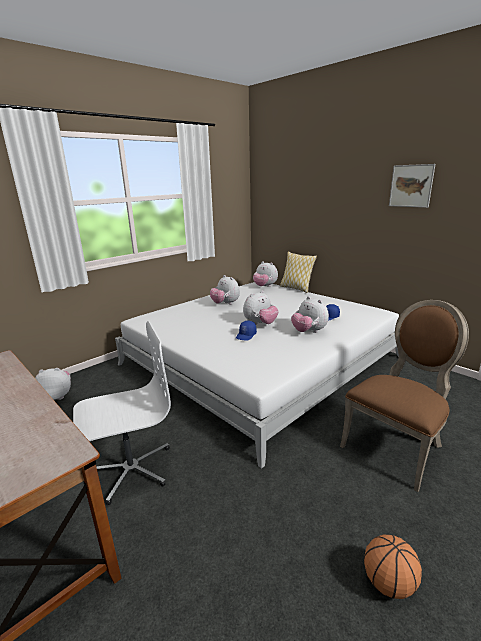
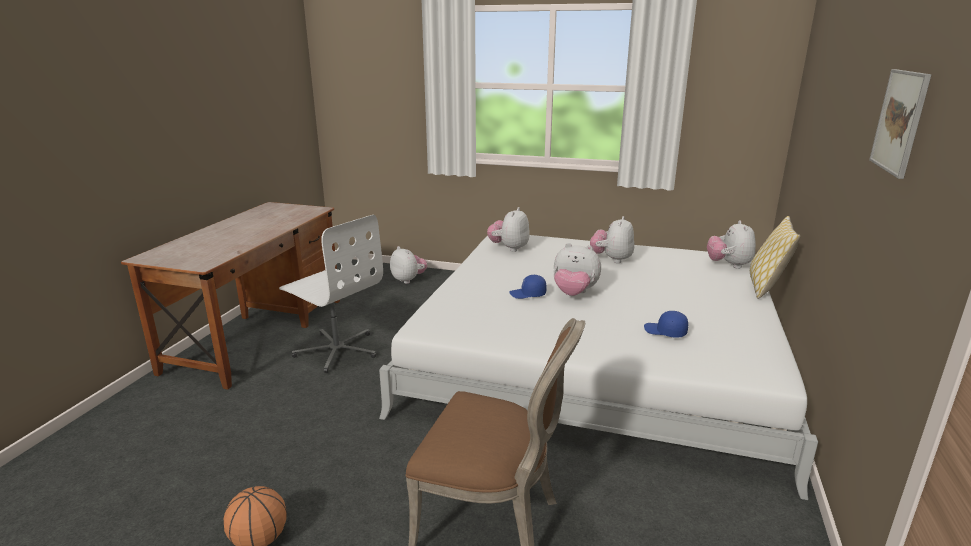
camera: 60 degrees right, 0 degrees up
(309, 332) = (594, 329): plush toy -> plush toy (509, 248)

